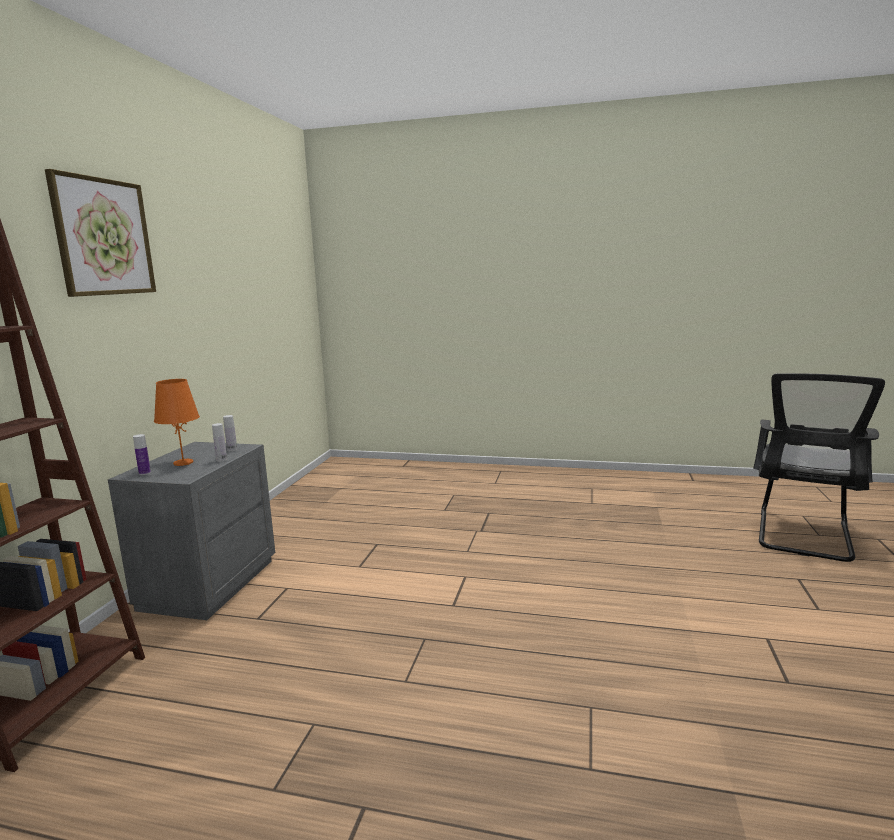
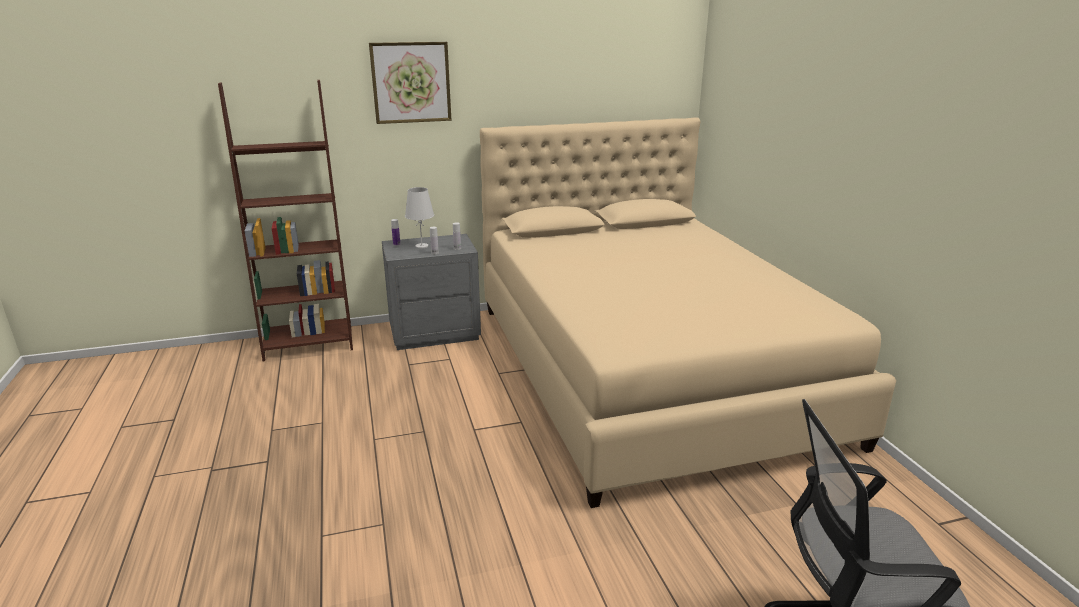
camera: 60 degrees right, 10 degrees up
(183, 462) = (422, 246): orange table lamp -> white table lamp
(440, 502) = (646, 369): none -> beige bed

